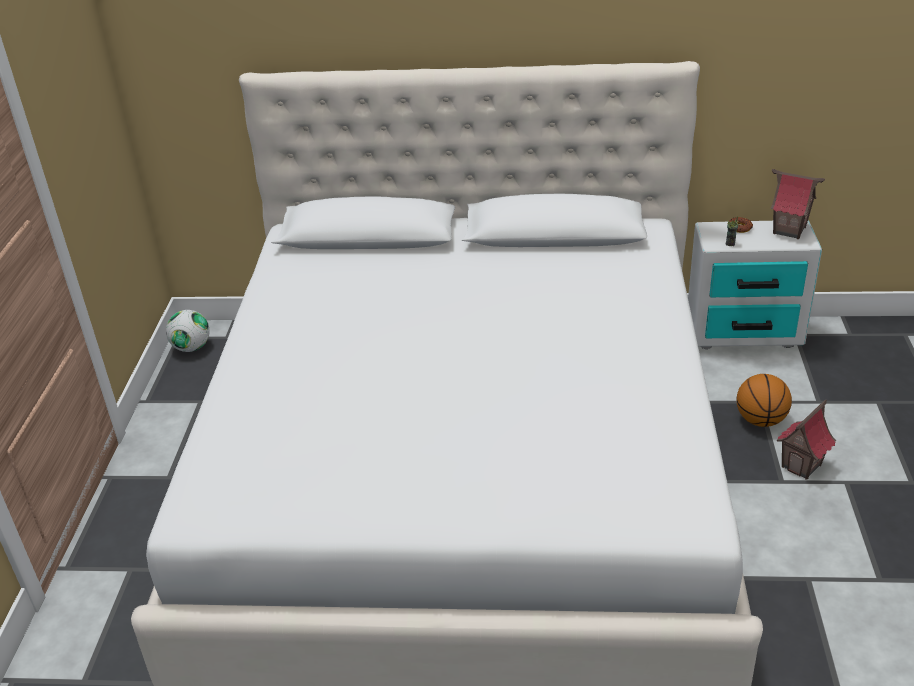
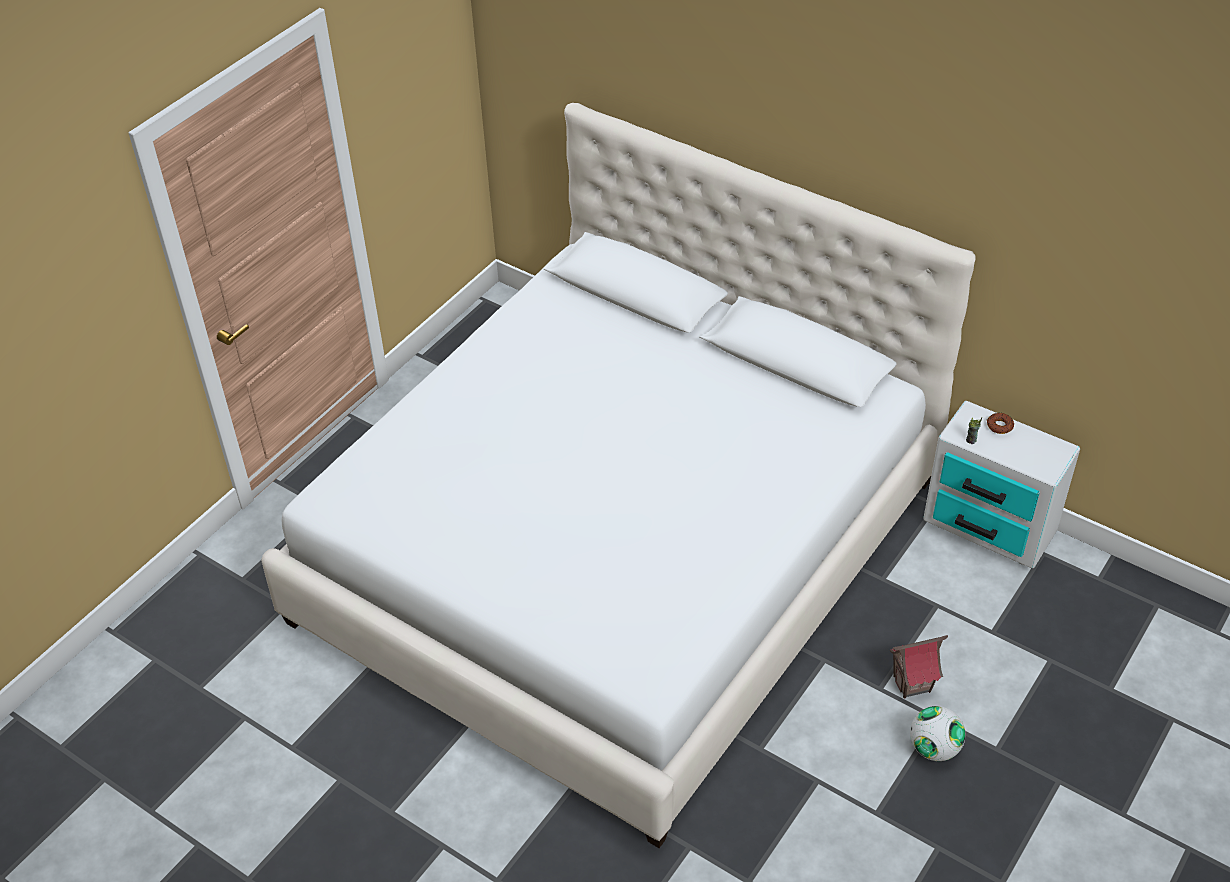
camera: 30 degrees right, 10 degrees up
(192, 347) = (490, 316): football -> football (934, 748)
(760, 420) = (918, 623): basketball -> none
(789, 231) = (1045, 451): toy house -> none

